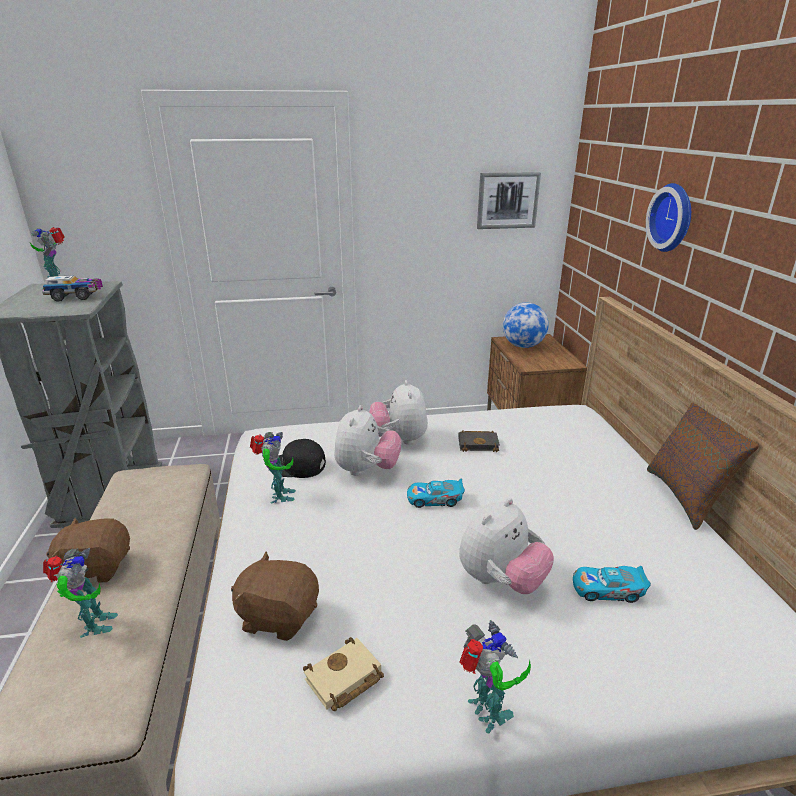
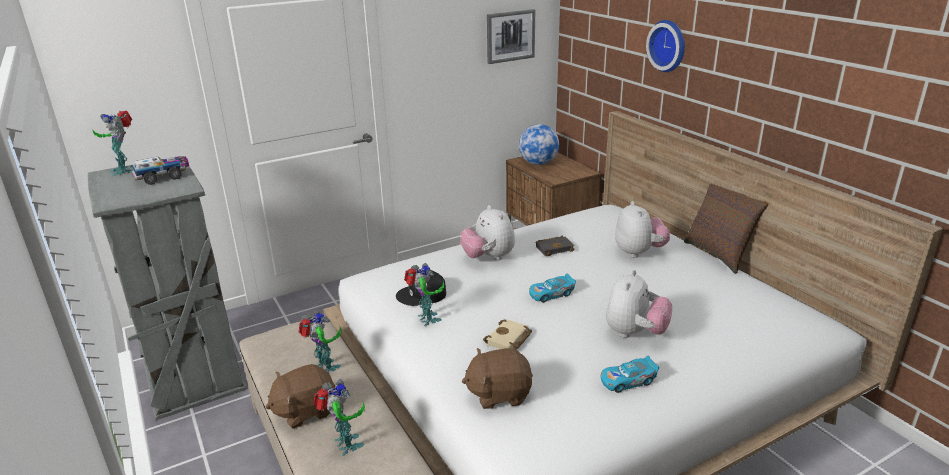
camera: 20 degrees left, 0 degrees up
(343, 680) = (575, 415): beige book -> beige book (508, 340)
(367, 470) = (482, 285): plush toy -> plush toy (639, 252)
(487, 714) = (676, 405): toy robot -> toy robot (325, 369)
(607, 590) = (704, 321): toy car -> toy car (627, 381)

